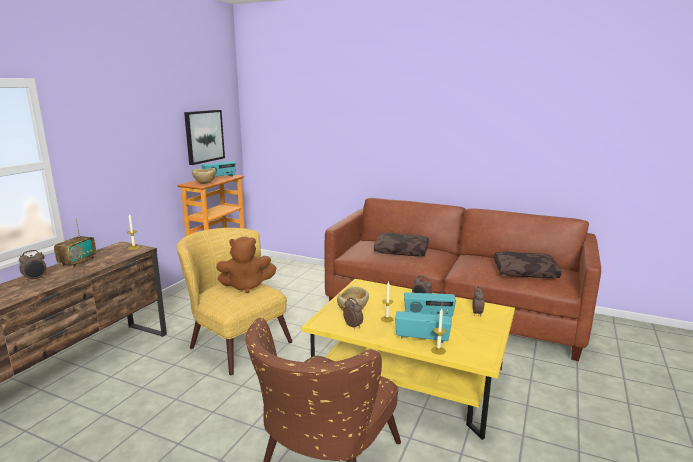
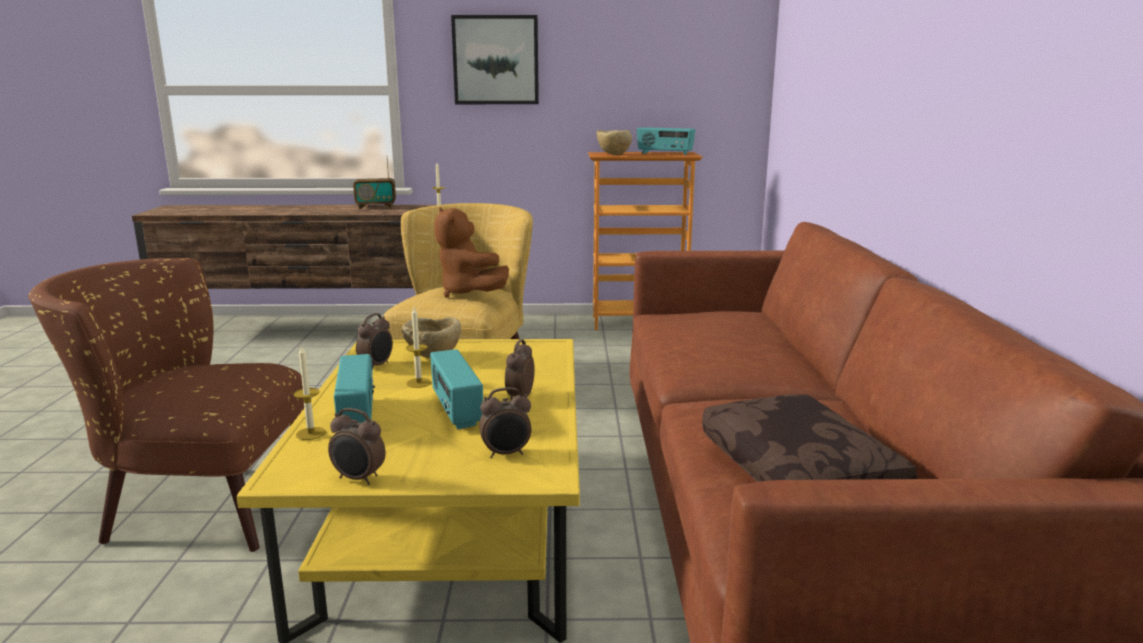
camera: 65 degrees right, 0 degrees up
(35, 279) = (320, 208): alarm clock -> alarm clock (358, 479)
(204, 136) = (669, 83): picture -> picture (496, 60)
(402, 251) = (732, 337): brown pillow -> none

